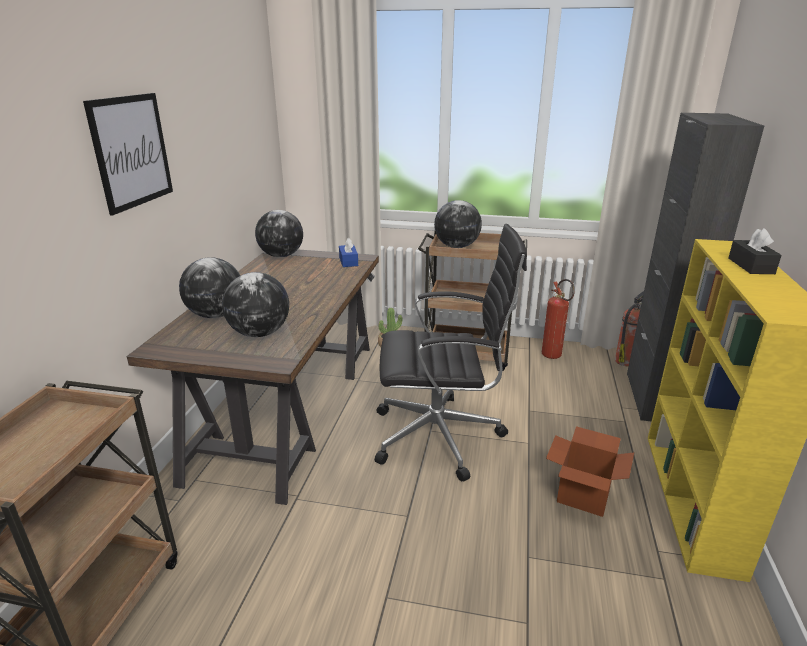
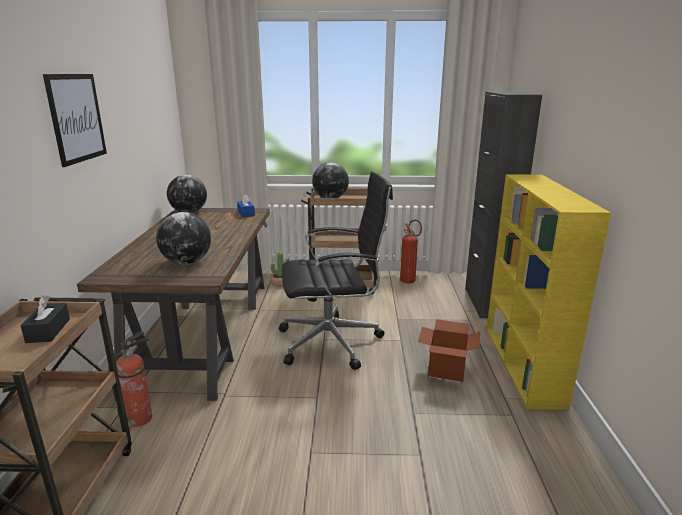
camera: 10 degrees left, 5 degrees down
(216, 315) = (146, 253): globe -> none
(625, 361) = (462, 281): fire extinguisher -> fire extinguisher (140, 417)
(751, 266) = (545, 186): black tissue box -> black tissue box (48, 330)

